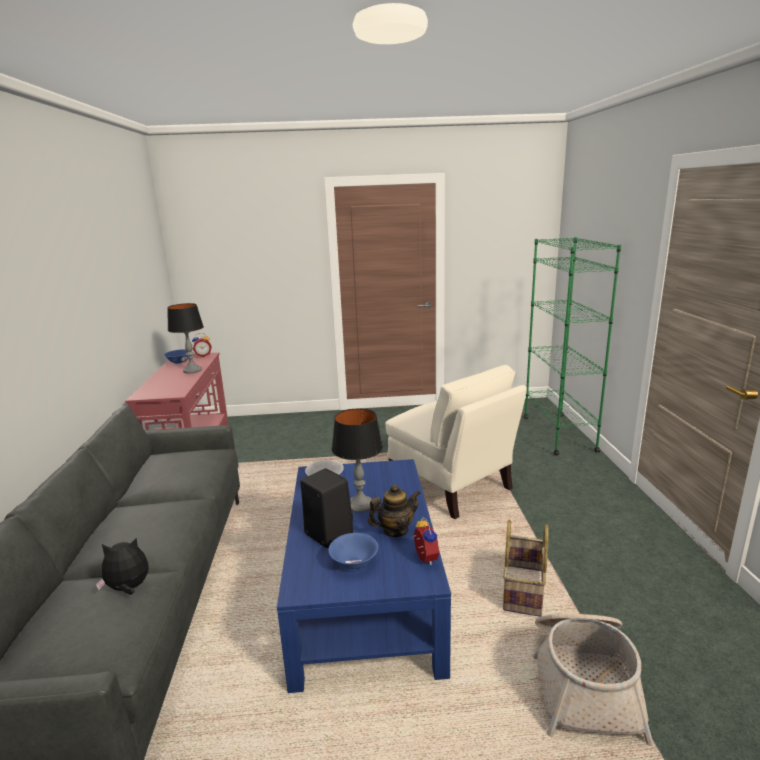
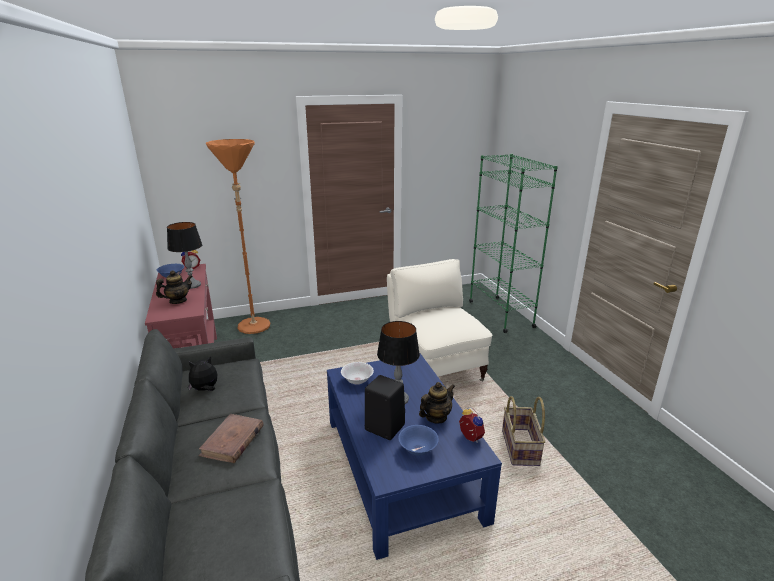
camera: 15 degrees left, 5 degrees up
(128, 589) = (244, 502): plush toy -> plush toy (205, 389)
(157, 525) = (232, 441): none -> brown book
(169, 383) = (178, 301): none -> teapot
(270, 429) = (254, 329): none -> orange floor lamp
(451, 485) = (434, 367): beige armchair -> beige armchair turned 150 degrees counterclockwise
(583, 682) = (584, 509): basket -> none

